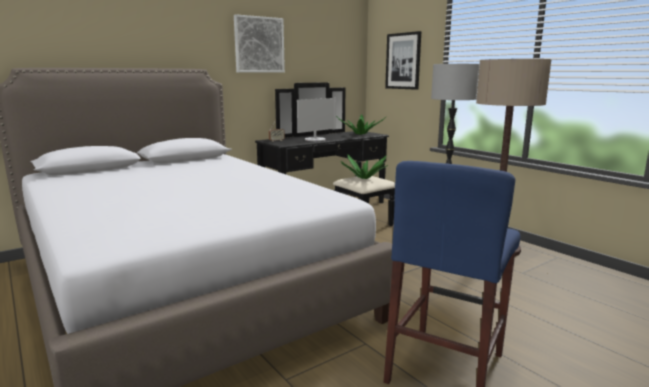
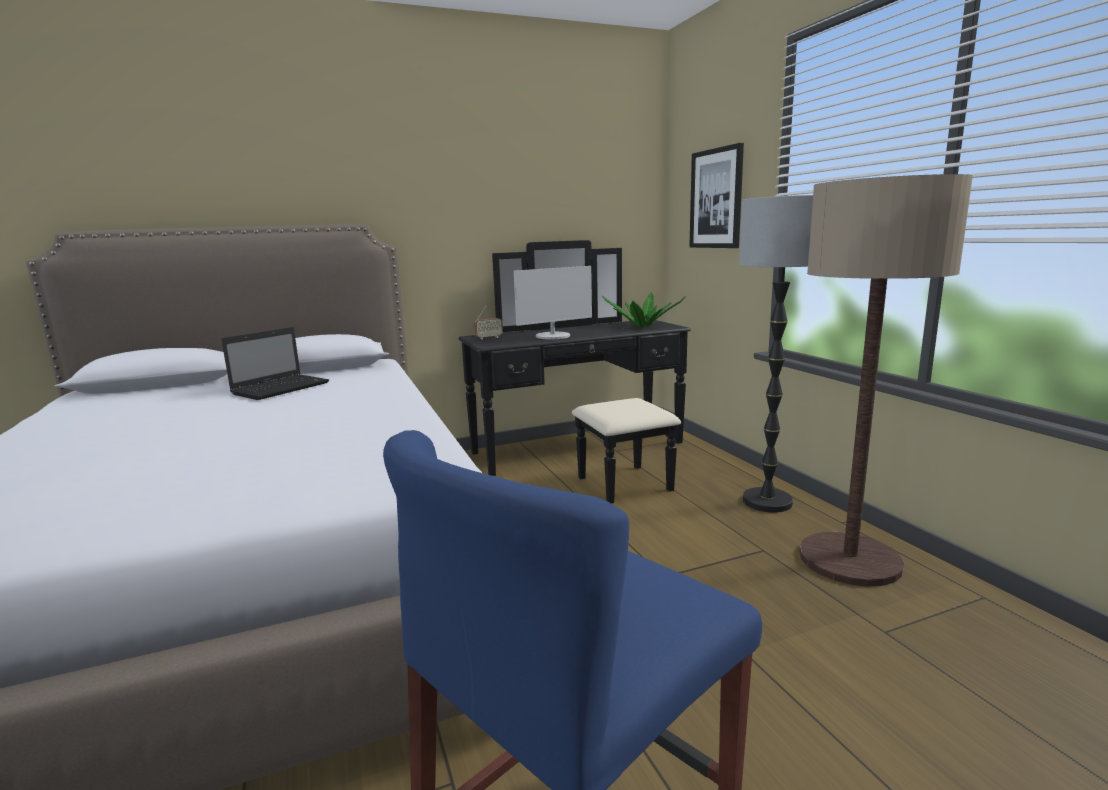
camera: 15 degrees right, 0 degrees up
(183, 169) = (282, 388): none -> laptop
(259, 45) = (464, 182): picture -> none
(364, 178) = (623, 405): potted plant -> none

